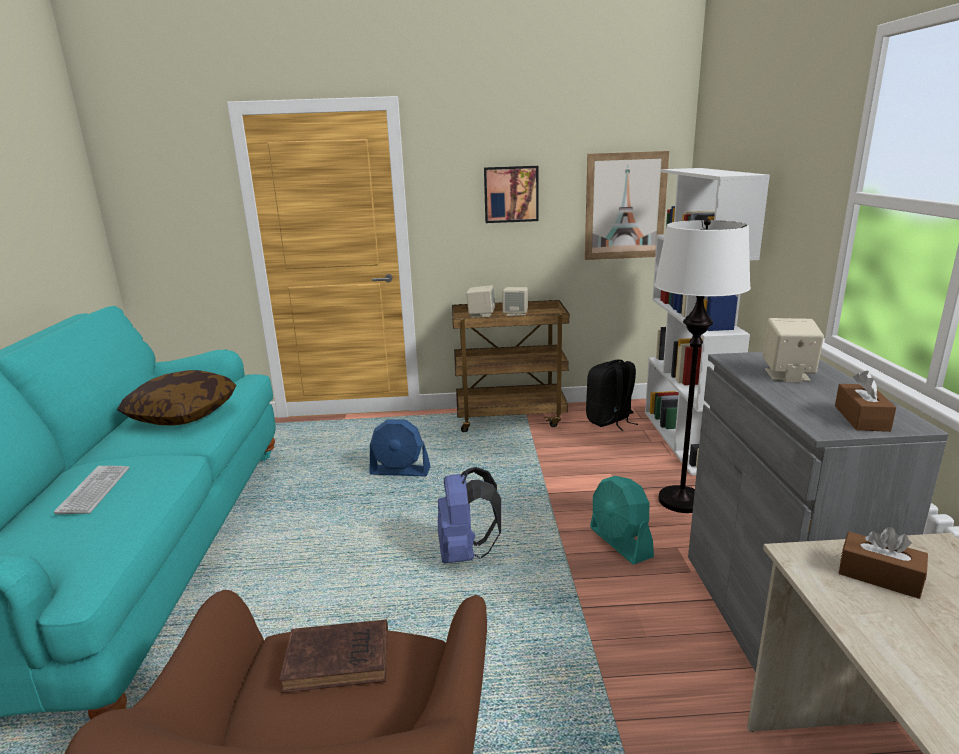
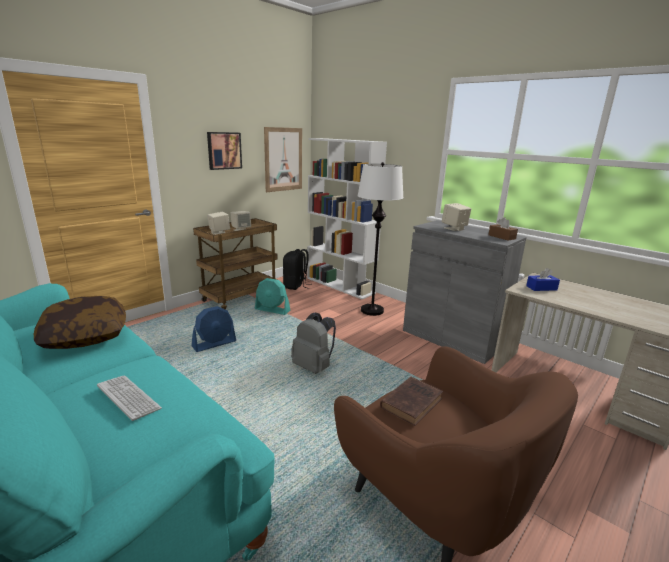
camera: 45 degrees left, 0 degrees up
(465, 553) = (314, 367): blue backpack -> grey backpack
(620, 542) = (372, 335): turquoise fan -> turquoise fan (272, 310)
(879, 576) = (541, 288): brown tissue box -> blue tissue box

